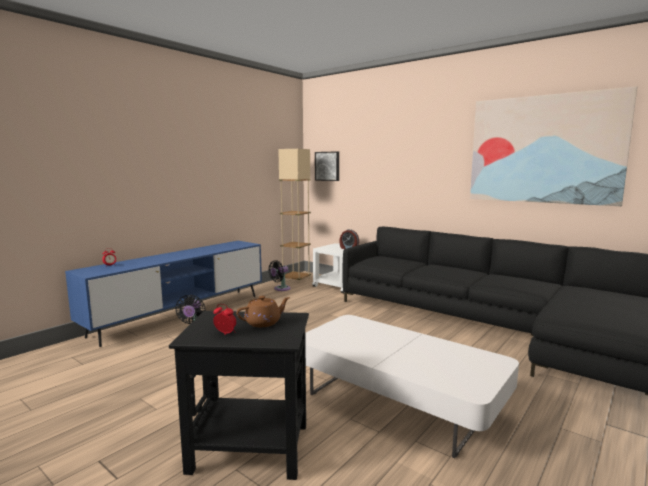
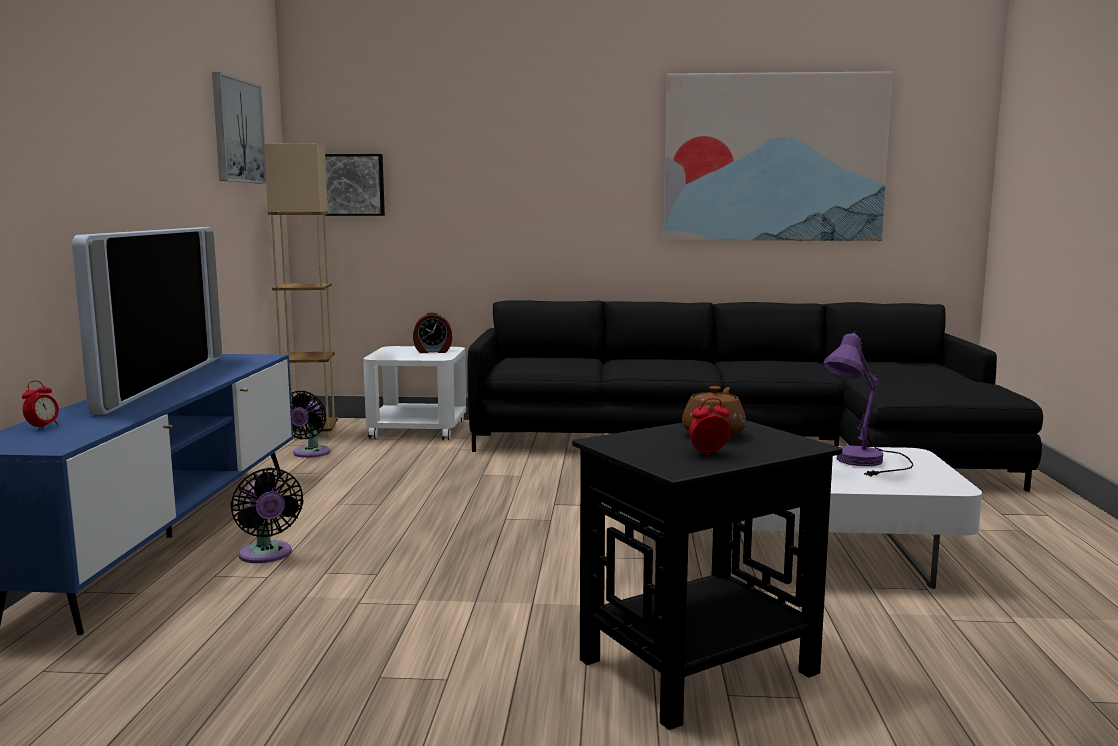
camera: 35 degrees left, 0 degrees up
(187, 251) = (156, 382): none -> television
(266, 144) = (237, 131): none -> picture
(450, 361) = (868, 465): none -> purple table lamp

